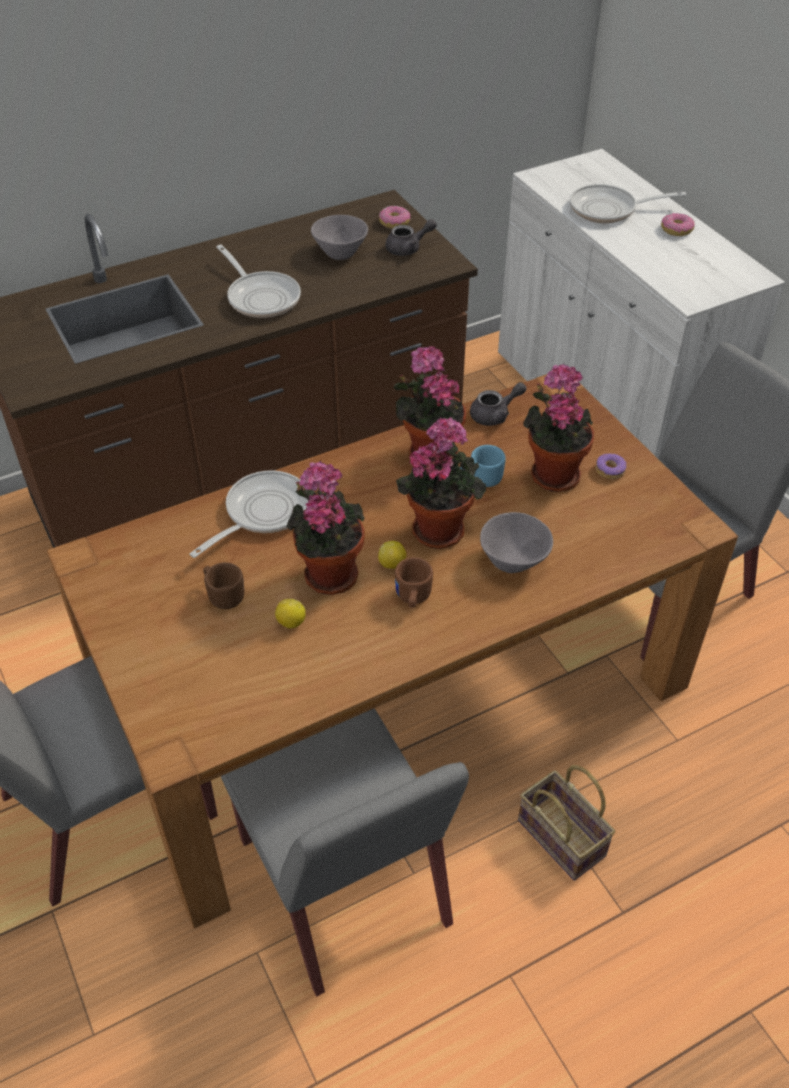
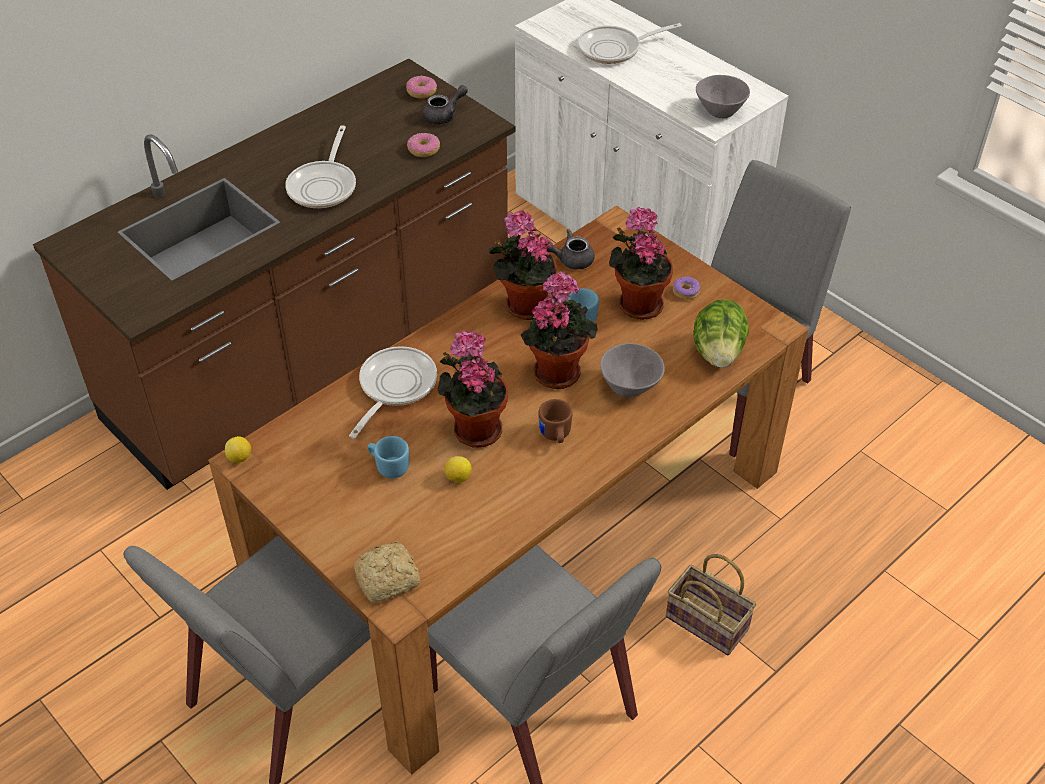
camera: 15 degrees left, 0 degrees up
(175, 718) = (389, 579): none -> bread
(223, 595) = (389, 466): brown mug -> blue mug
(261, 297) = (324, 186): frying pan -> frying pan turned 60 degrees clockwise
(342, 252) = (383, 129): grey bowl -> grey bowl (721, 110)
(392, 564) = (527, 410): lemon -> lemon (240, 458)
(495, 415) = (570, 260): grey teapot -> grey teapot turned 150 degrees counterclockwise
(625, 543) = (718, 352): none -> lettuce
(676, 230) = (681, 60): donut -> donut (424, 150)

